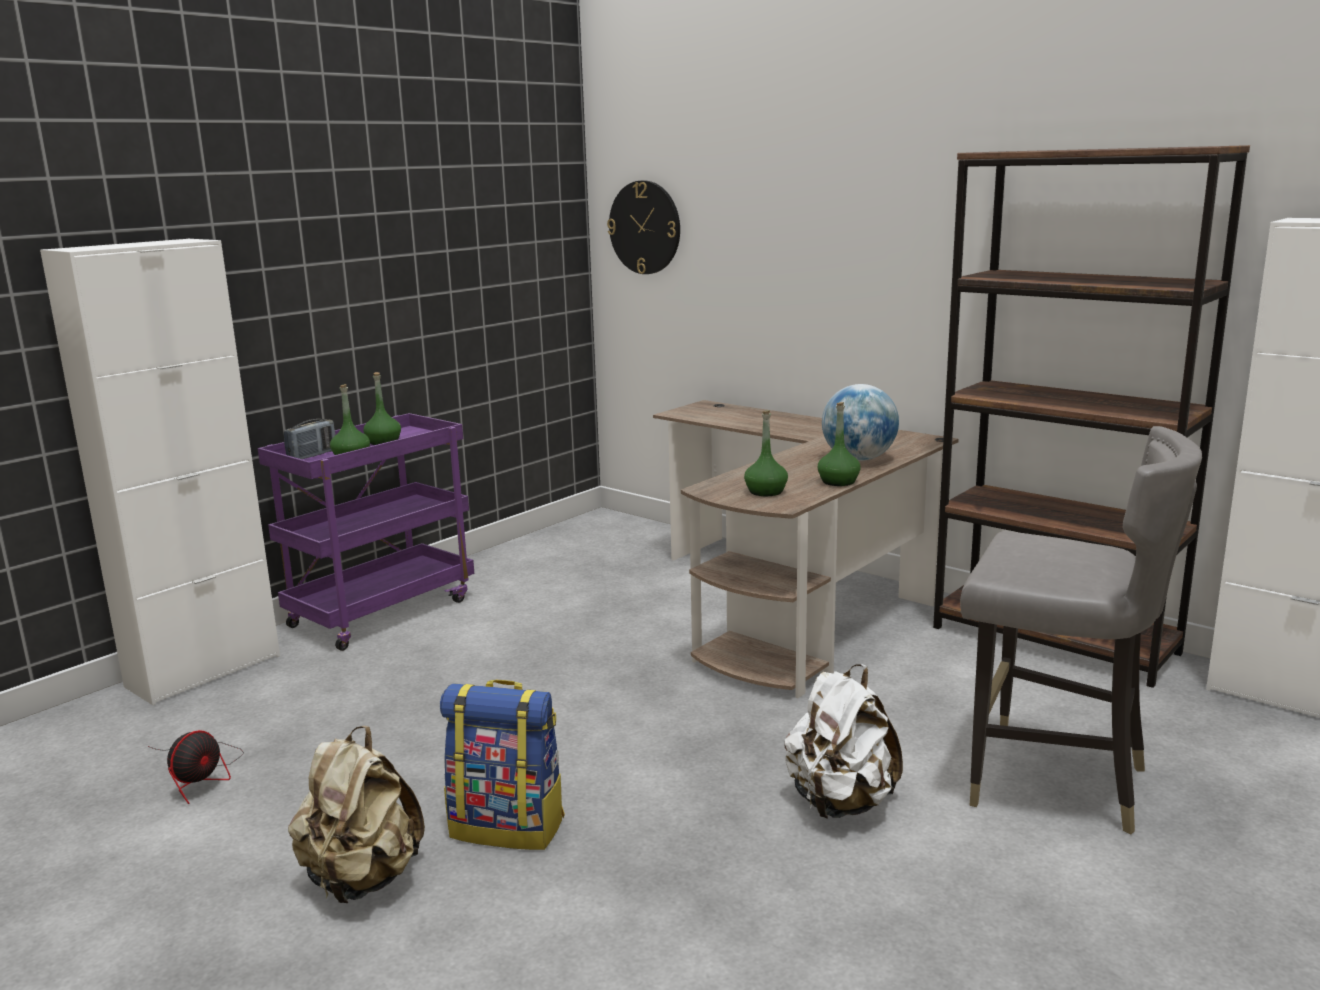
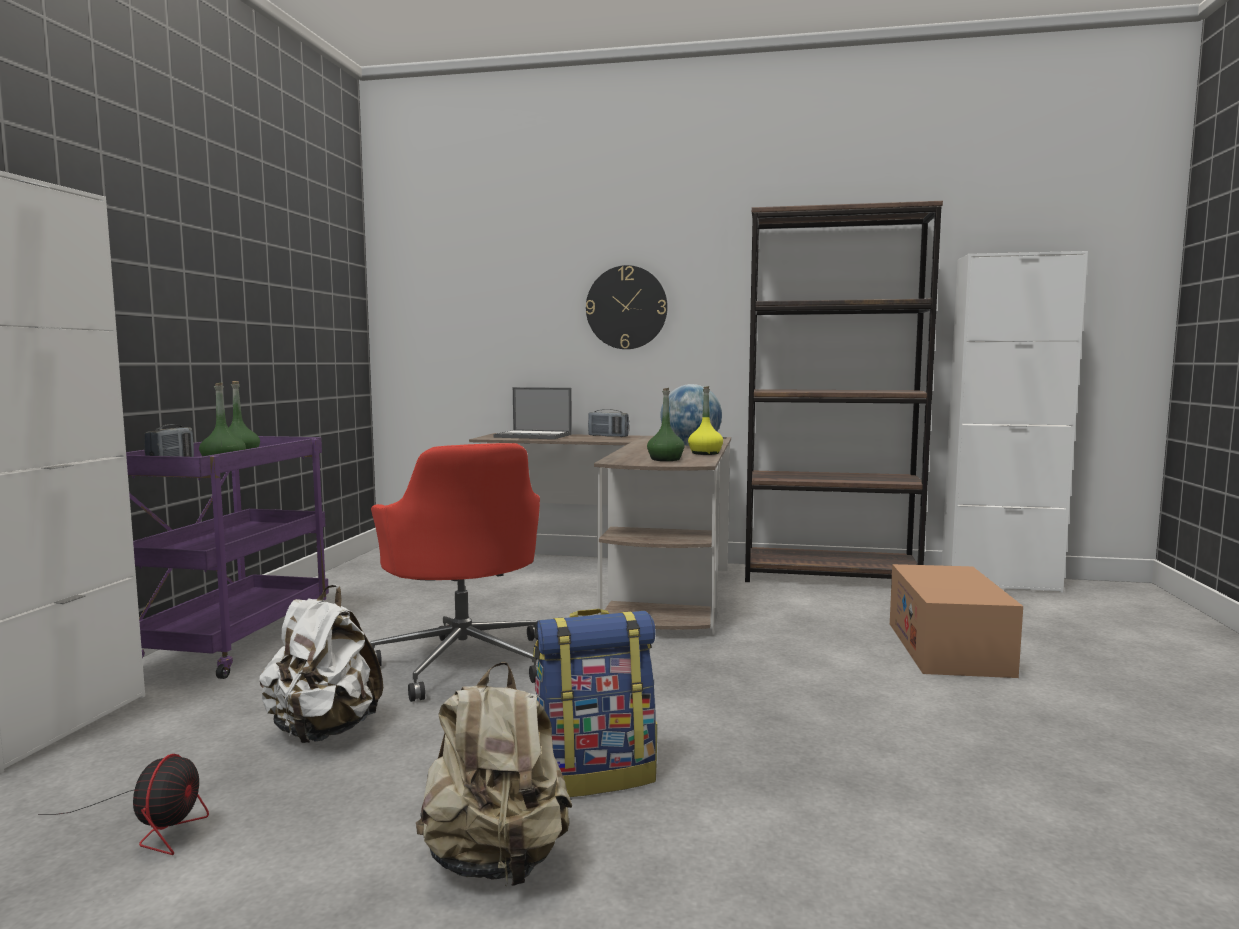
camera: 30 degrees left, 10 degrees down
(531, 676) = (464, 662): none -> red office chair
(645, 227) = (430, 288): wall clock -> wall clock (626, 307)
(727, 414) = (534, 436): none -> laptop
(810, 422) = (608, 436): none -> radio
(838, 482) = (705, 453): green bottle -> yellow bottle
(840, 803) = (839, 690): white backpack -> white backpack (323, 731)
(1053, 782) = (948, 648): grey chair -> cardboard box

